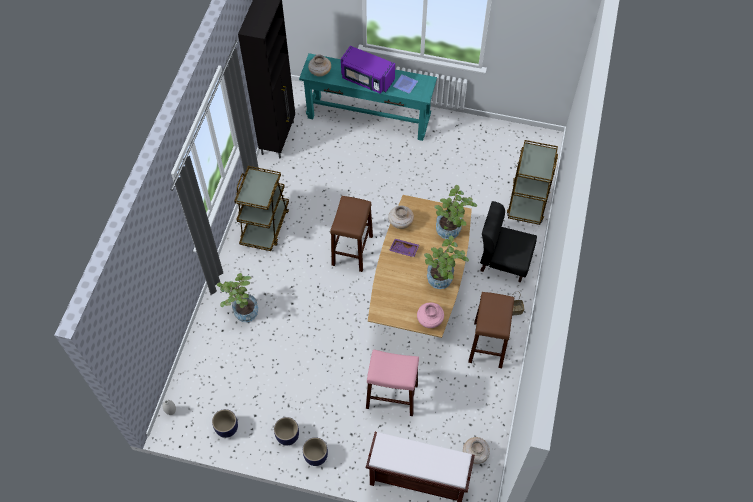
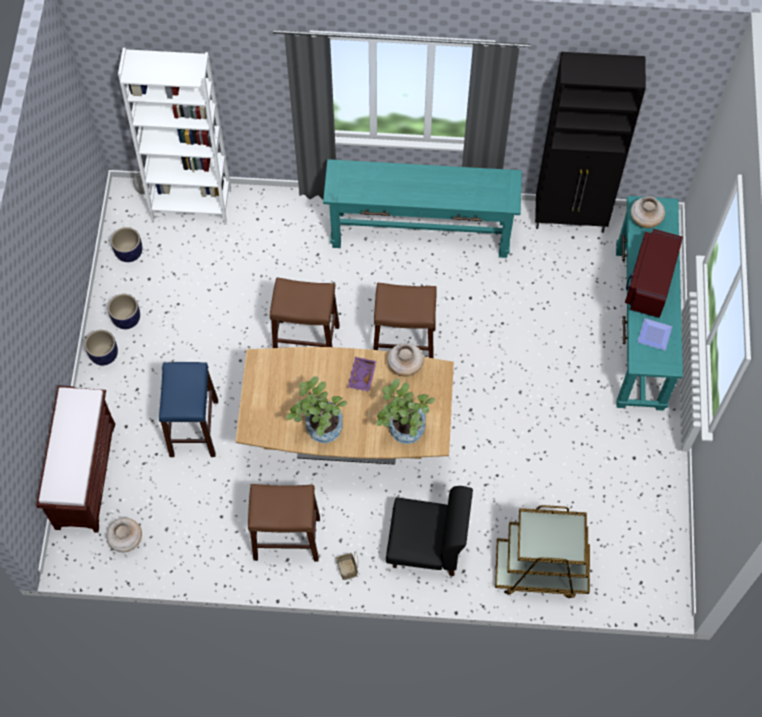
camera: 80 degrees right, 5 degrees up
(194, 376) = (191, 204): none -> white bookcase
(242, 311) = (287, 235): potted plant -> none
(265, 226) = (420, 233): brown cart -> turquoise console table
(335, 311) = (306, 341): none -> brown stool
(367, 79) = (649, 282): purple microwave -> red microwave
(391, 396) = (194, 428): pink stool -> blue stool
(429, 320) = (257, 423): pink vase -> none
(504, 261) = (427, 546): black chair -> black chair turned 90 degrees clockwise

